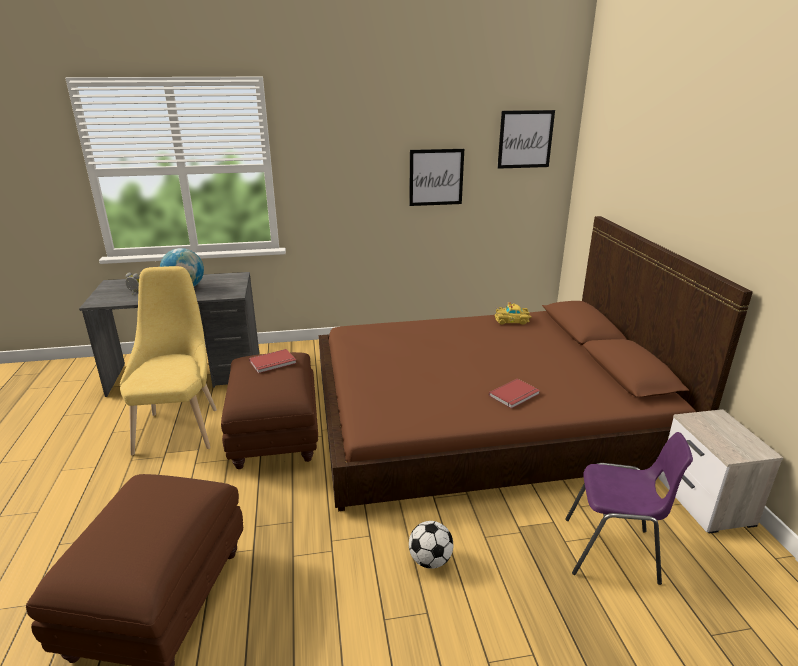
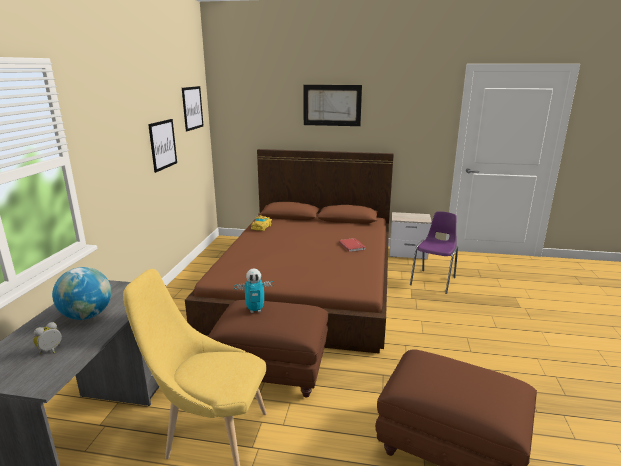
camera: 70 degrees left, 5 degrees down
(273, 363) = (255, 310): red book -> toy robot
(430, 560) = (430, 328): football -> none
(691, 166) = (332, 105): none -> picture

